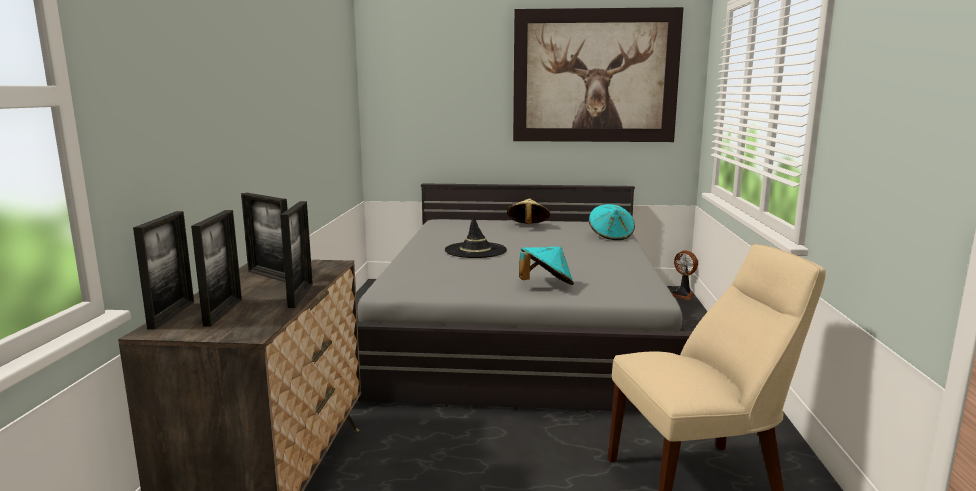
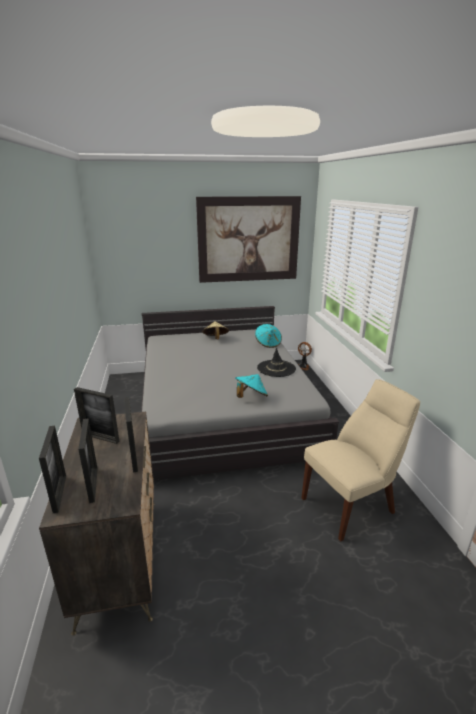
camera: 15 degrees left, 10 degrees up
(475, 250) = (194, 367): black hat -> black hat (276, 368)

